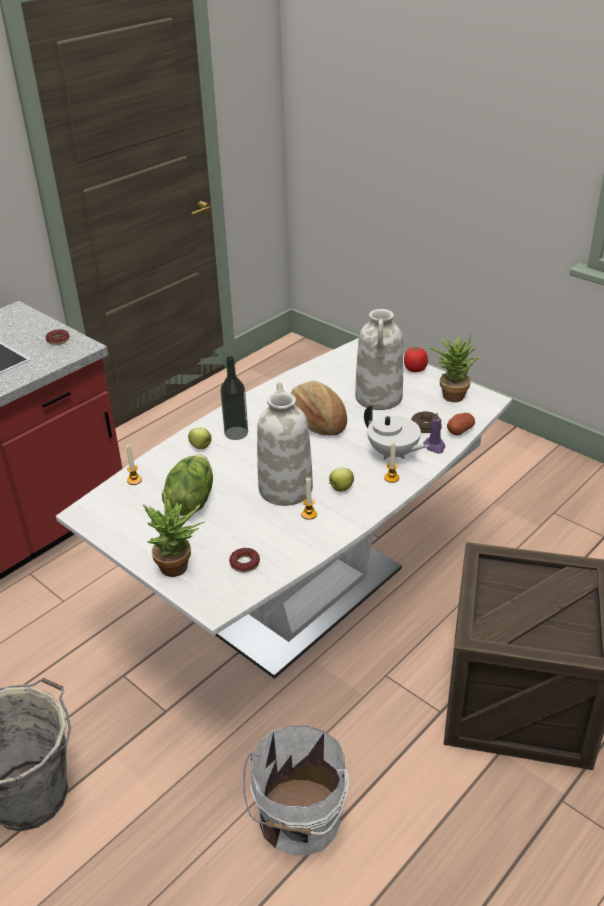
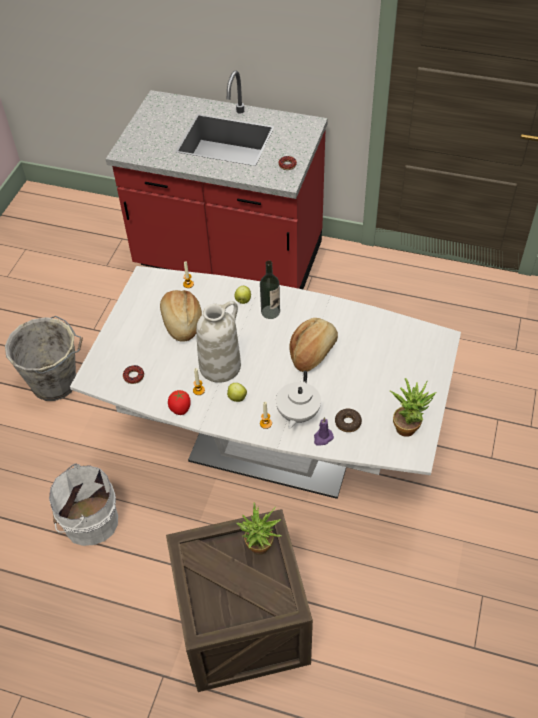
camera: 65 degrees right, 15 degrees up
(179, 568) = (114, 347): potted plant -> potted plant (260, 549)
(190, 501) = (181, 322): lettuce -> bread
(379, 398) = (370, 379): white vase -> none
(415, 369) = (431, 388): tomato -> tomato (180, 409)
(460, 430) = (356, 448): potato -> none

